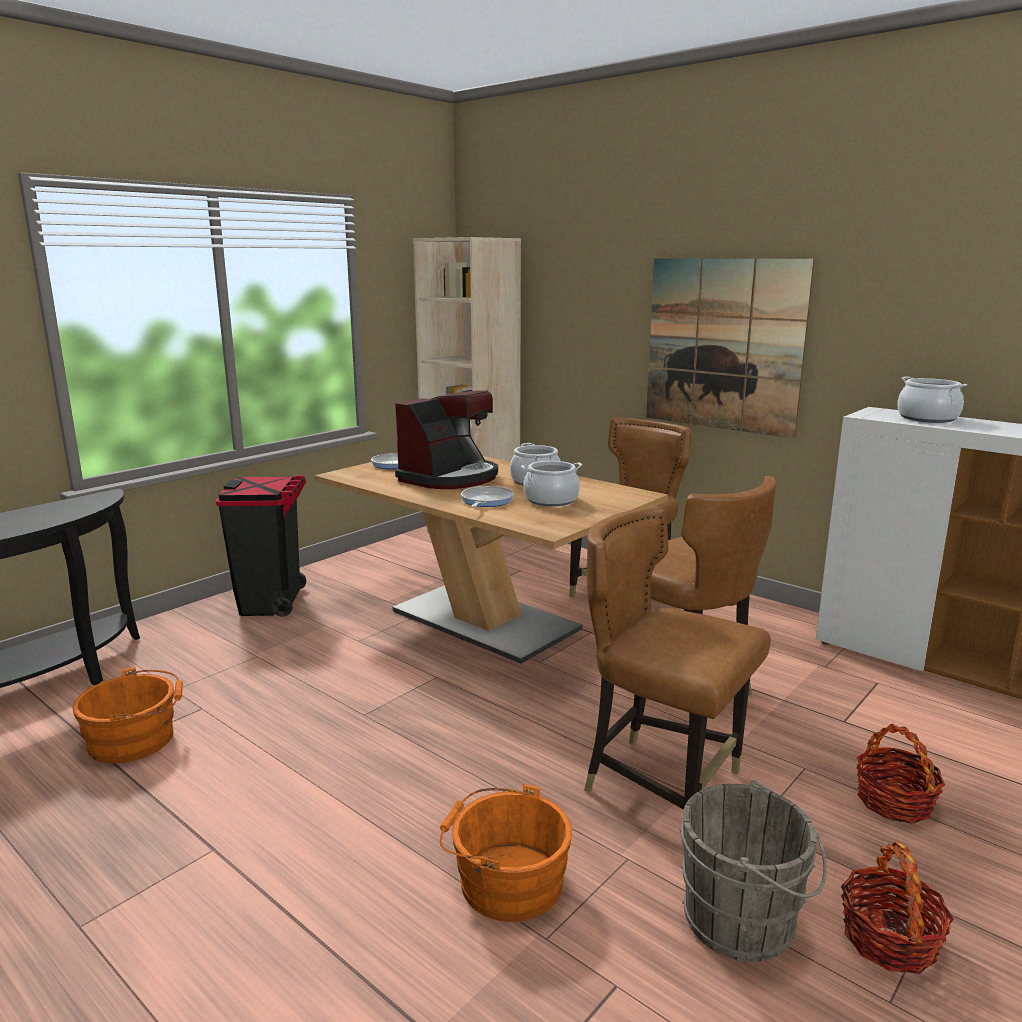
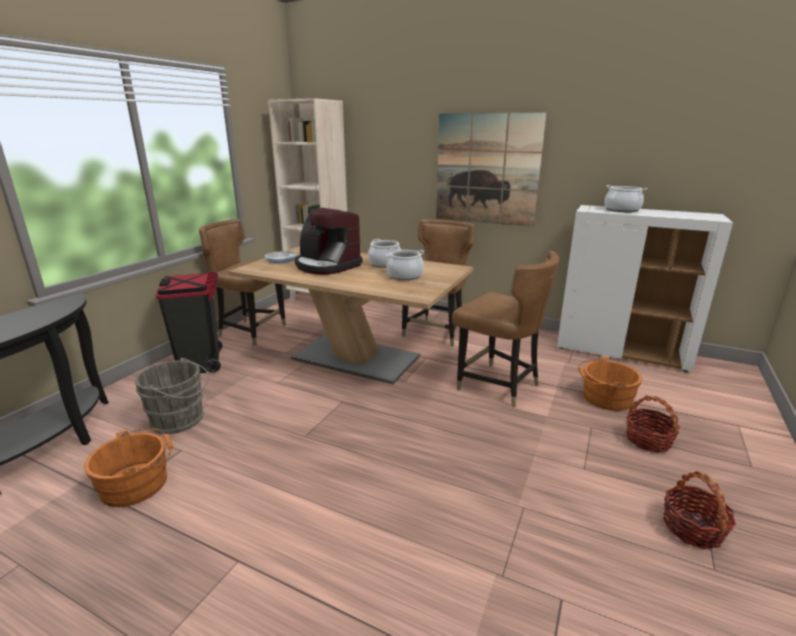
camera: 15 degrees left, 5 degrees up
(450, 478) = (326, 266): coffee machine -> coffee machine turned 105 degrees clockwise
(486, 501) = (363, 280): frying pan -> none
(505, 881) = (456, 539): orange bucket -> orange bucket (604, 398)
(662, 785) = (518, 452): brown chair -> brown chair (252, 332)
(746, 922) = (612, 535): grey bucket -> grey bucket (181, 420)

